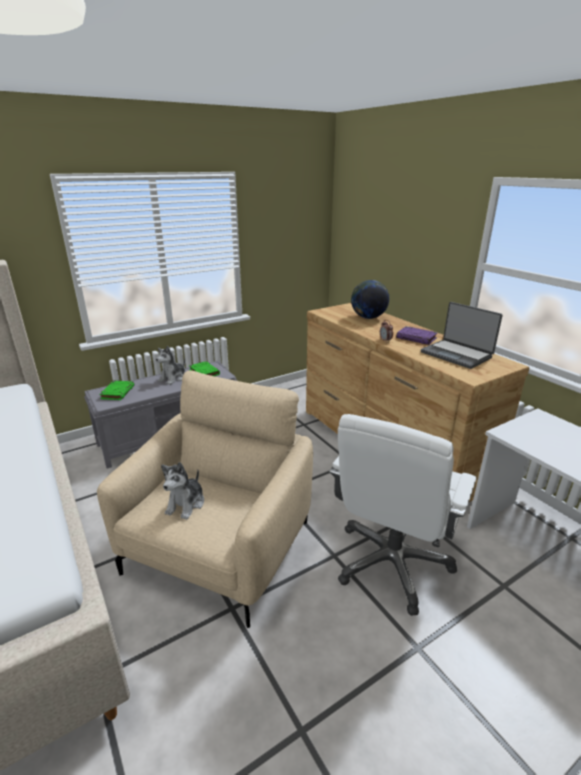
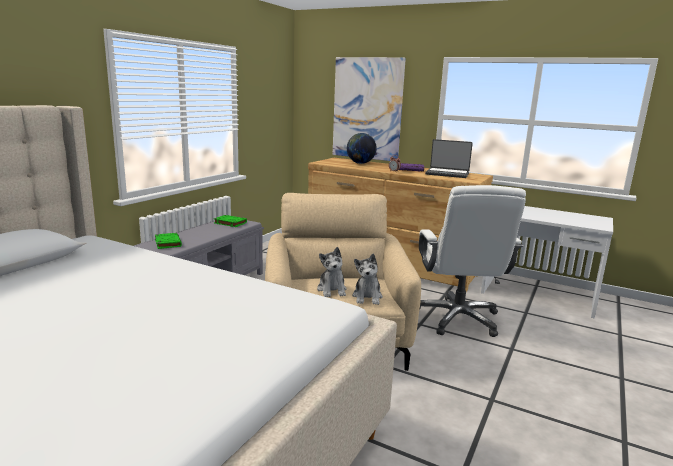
camera: 30 degrees left, 10 degrees down
(173, 378) = (207, 229): plush toy -> plush toy (367, 297)
(399, 244) = (367, 109): none -> picture

